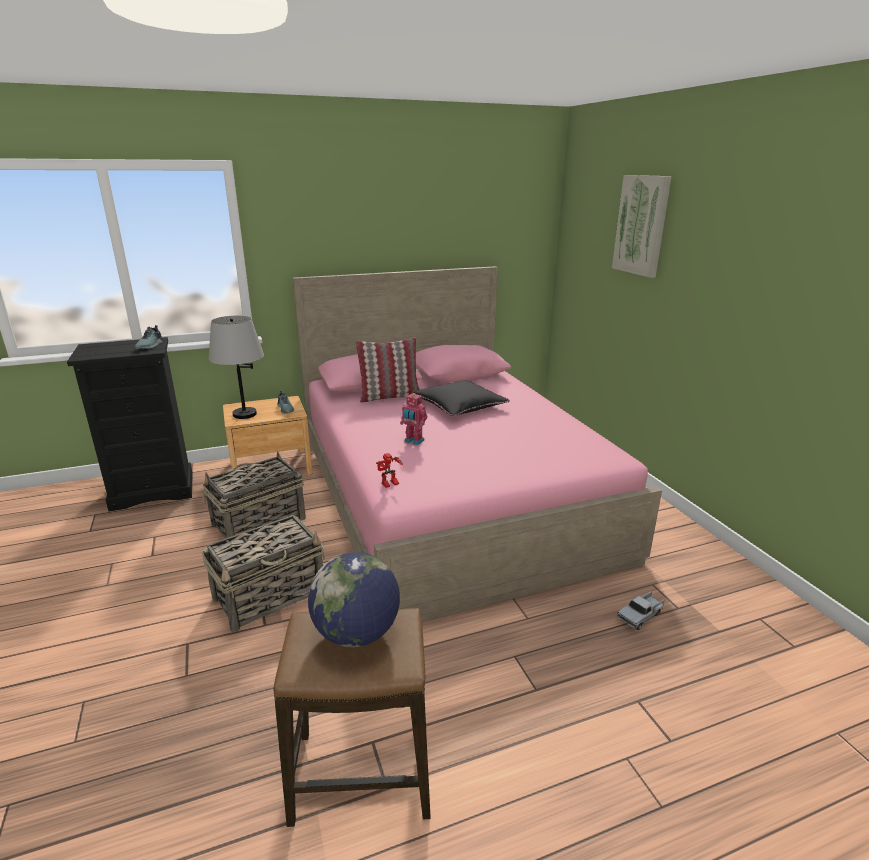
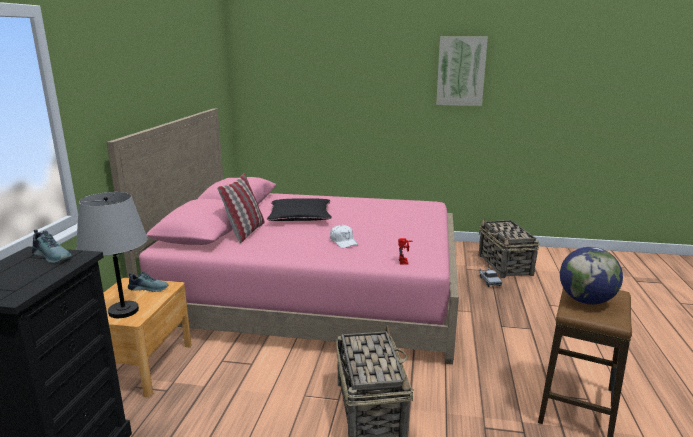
camera: 60 degrees left, 5 degrees down
(258, 522) = (244, 394): basket -> basket (505, 265)
(413, 441) = (343, 242): toy robot -> white cap
(641, 225) = (332, 62): picture -> picture (461, 71)

